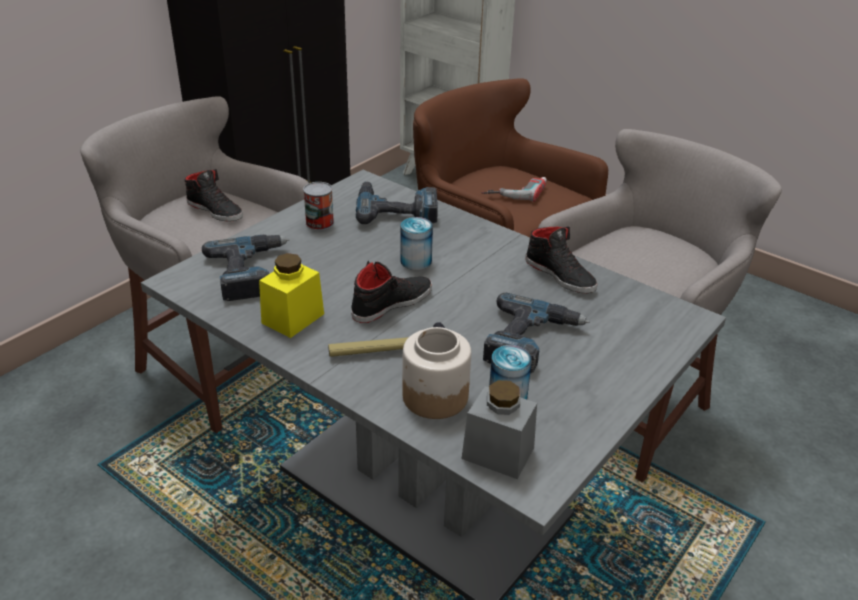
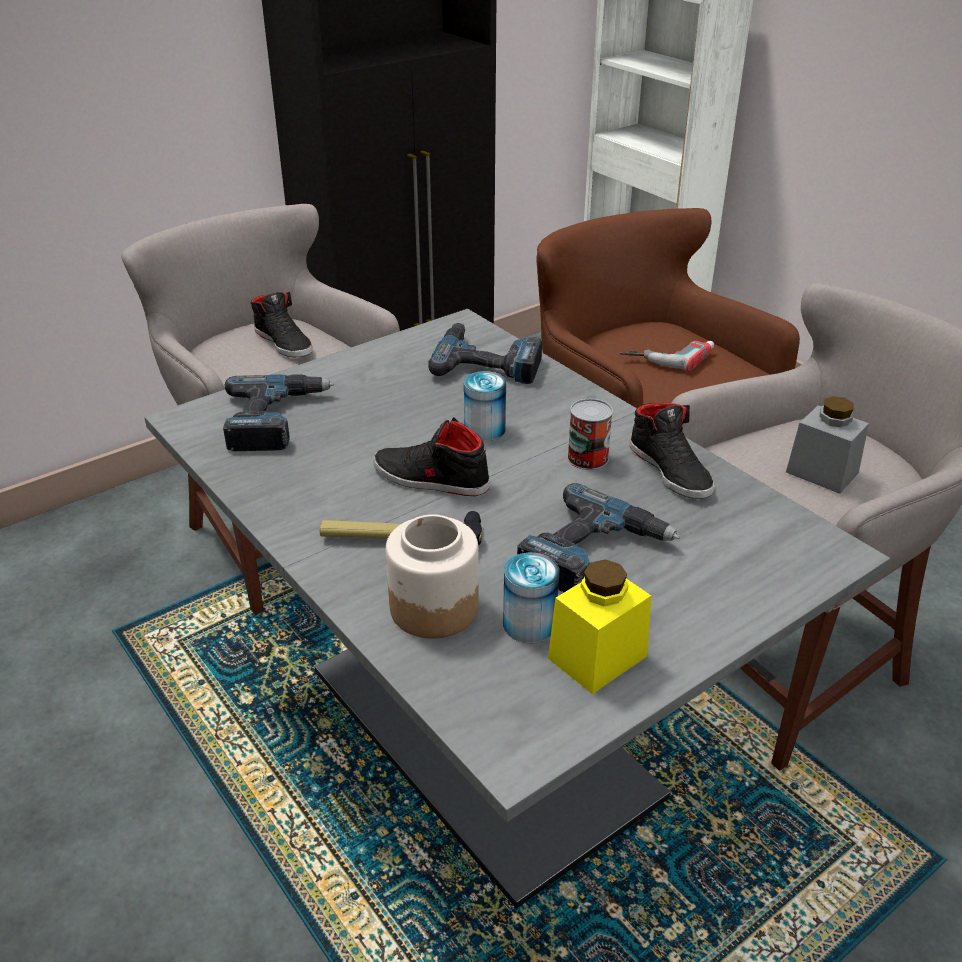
camera: 15 degrees right, 0 degrees up
(293, 318) = (300, 482): yellow jar -> yellow jar (597, 657)
(319, 223) = (385, 369): can -> can (587, 458)
(391, 303) = (430, 479): black shoe -> black shoe turned 135 degrees counterclockwise
(498, 453) = (485, 697): grey jar -> grey jar (822, 472)

